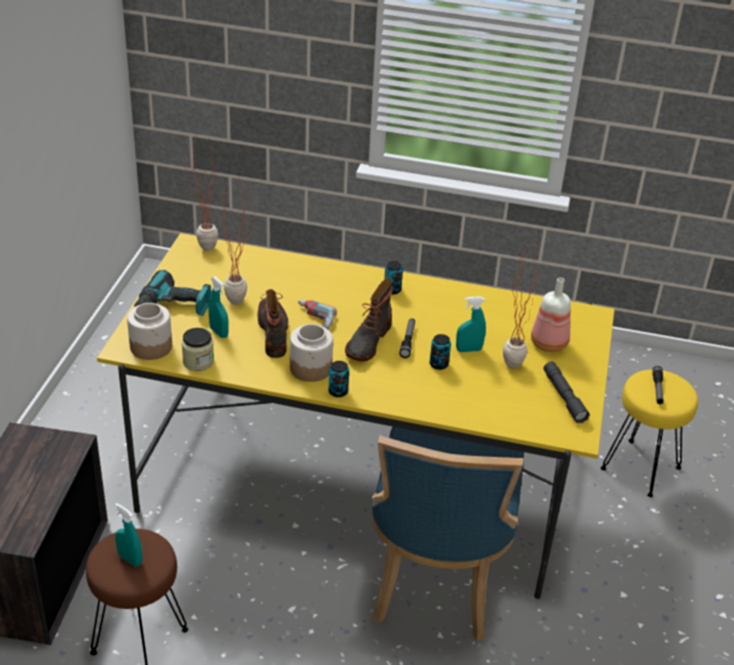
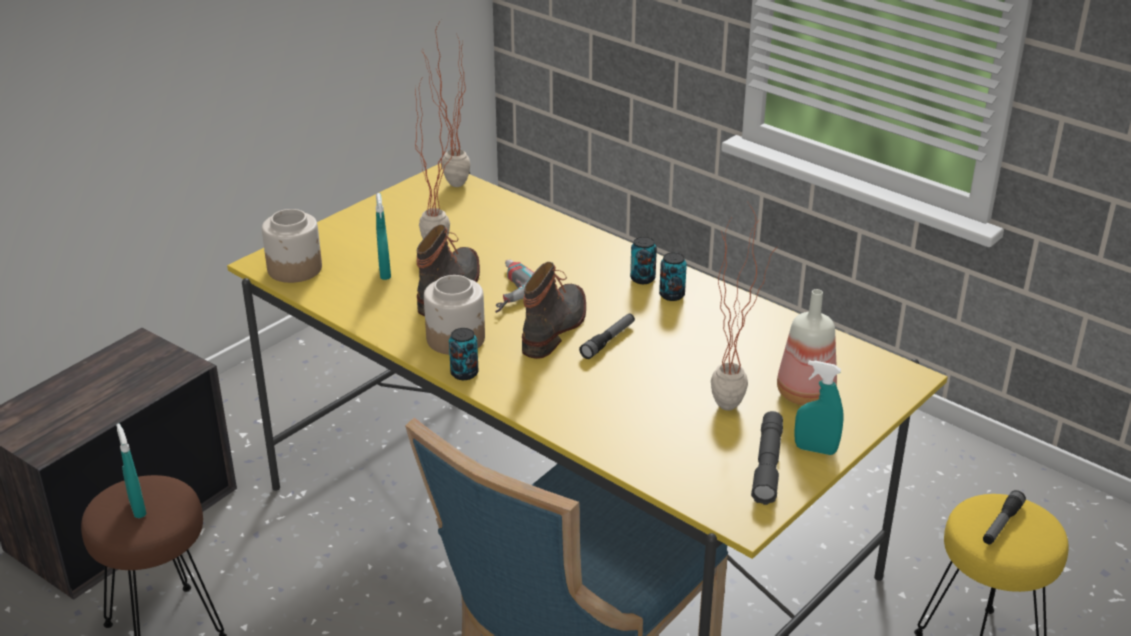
camera: 30 degrees right, 5 degrees down
(173, 307) = (359, 235): power drill -> none
(198, 361) = (331, 297): jar -> none
(367, 341) = (555, 327): boot -> boot turned 150 degrees clockwise
(438, 364) = (624, 378): can -> can (672, 295)
(468, 350) = (682, 372): turquoise spray bottle -> turquoise spray bottle (815, 449)

